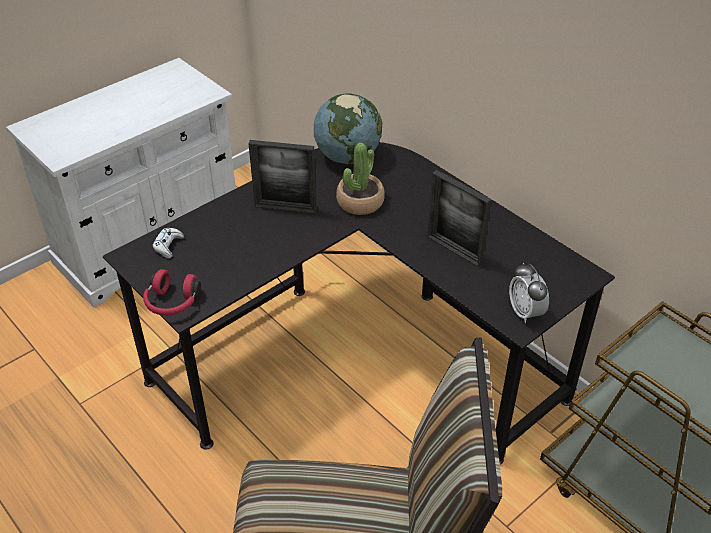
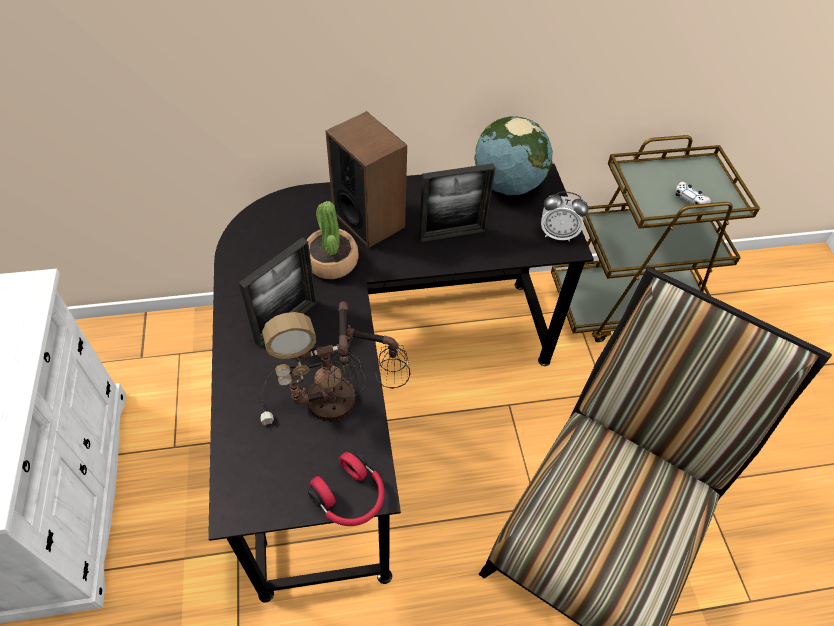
camera: 60 degrees left, 10 degrees up
(168, 246) = (252, 459): white game controller -> white game controller (690, 198)
(240, 261) = (334, 401): none -> table lamp
(347, 157) = (255, 234): globe -> globe (507, 184)
(420, 201) = (369, 220): none -> speaker

